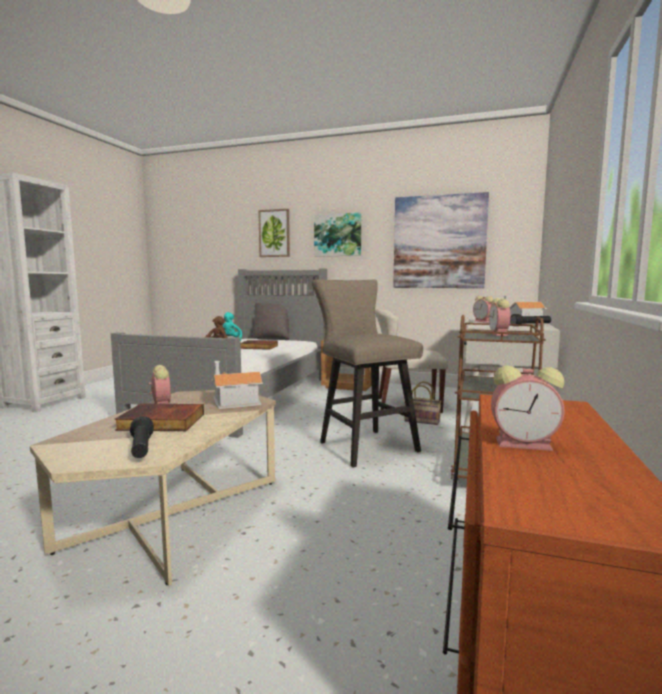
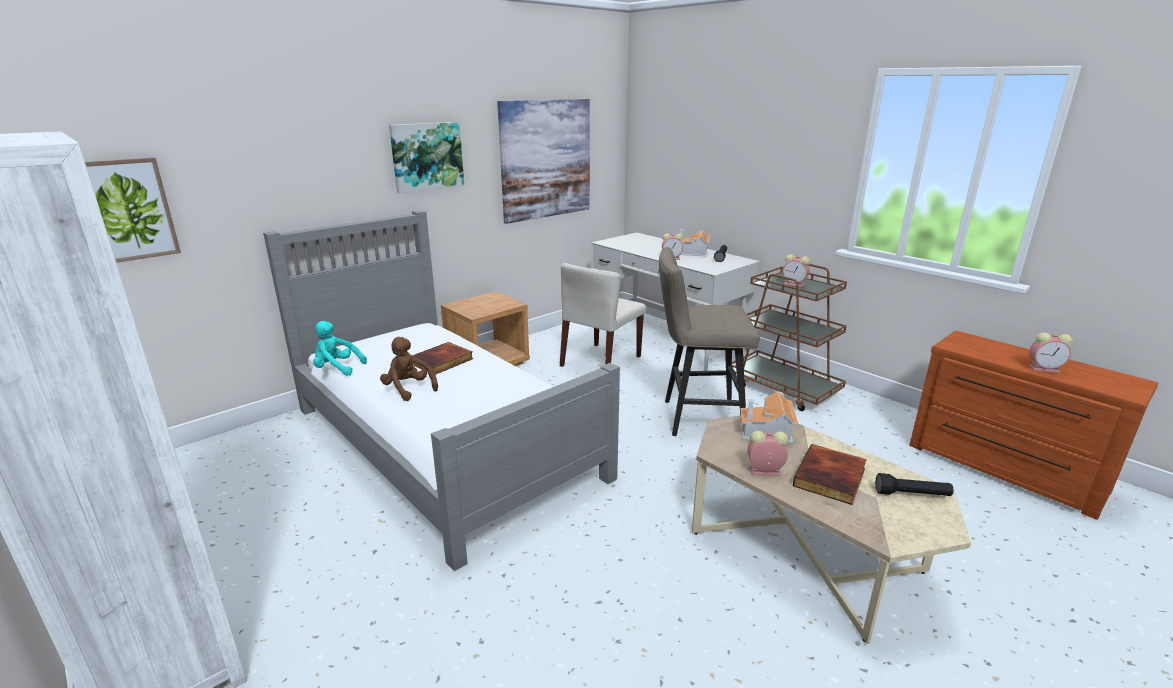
camera: 60 degrees left, 15 degrees up
(272, 338) = (355, 338): grey pillow -> none
(274, 233) = (318, 158): picture -> picture (128, 210)
(423, 420) = (653, 371): basket -> none
(525, 444) = (1045, 369): alarm clock -> alarm clock turned 60 degrees clockwise

